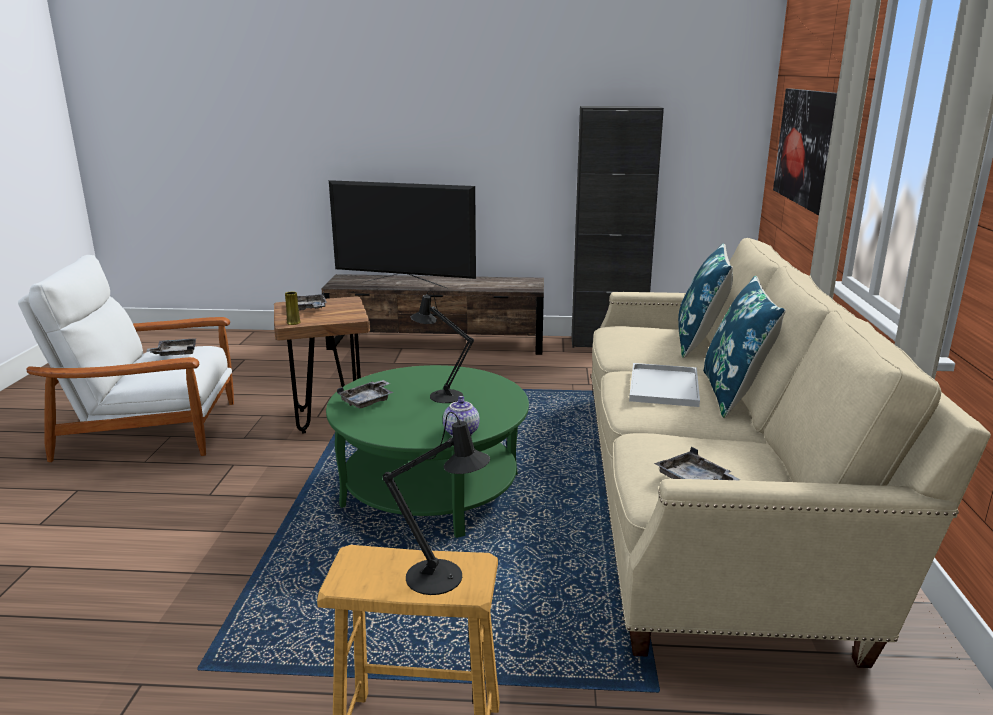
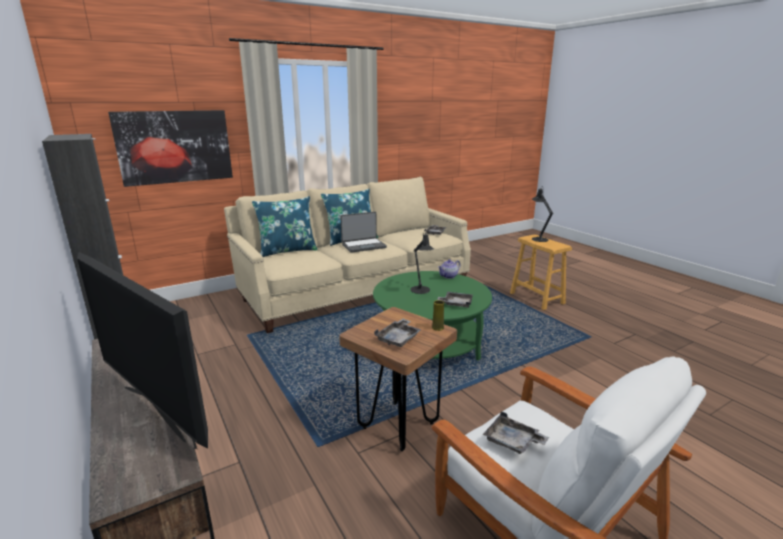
camera: 125 degrees left, 0 degrees up
(405, 284) = (155, 411): television -> television turned 150 degrees clockwise
(665, 387) = (363, 246): white tray -> laptop

